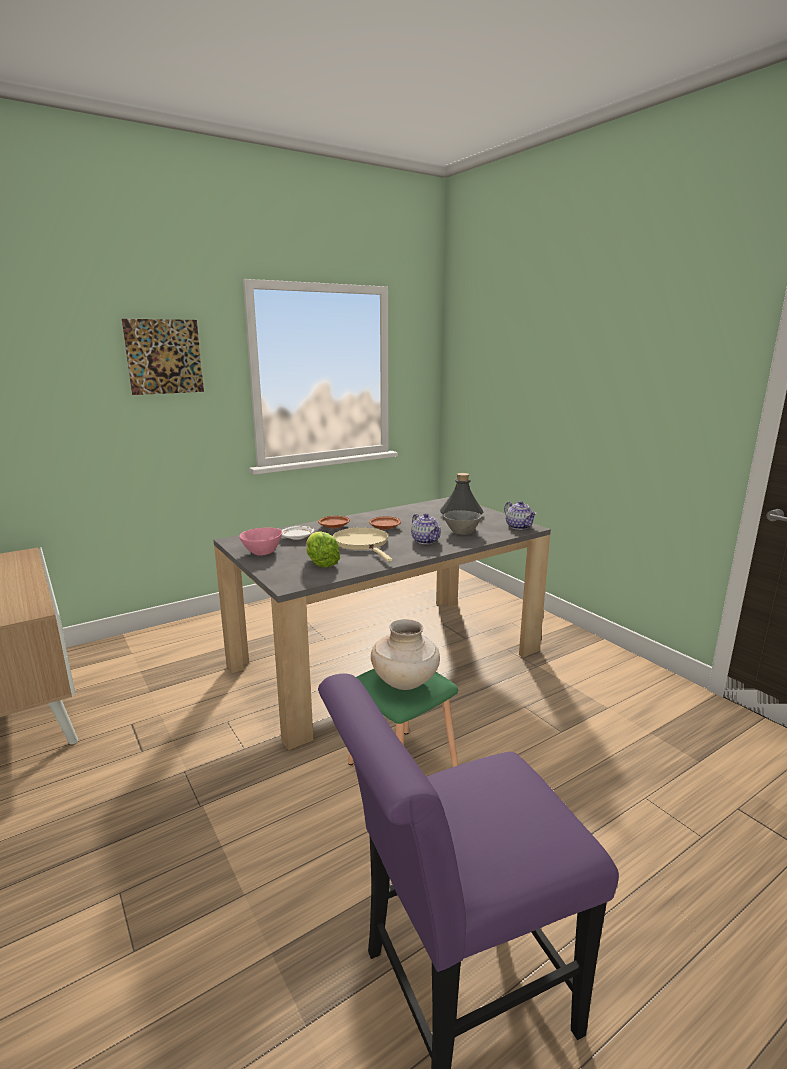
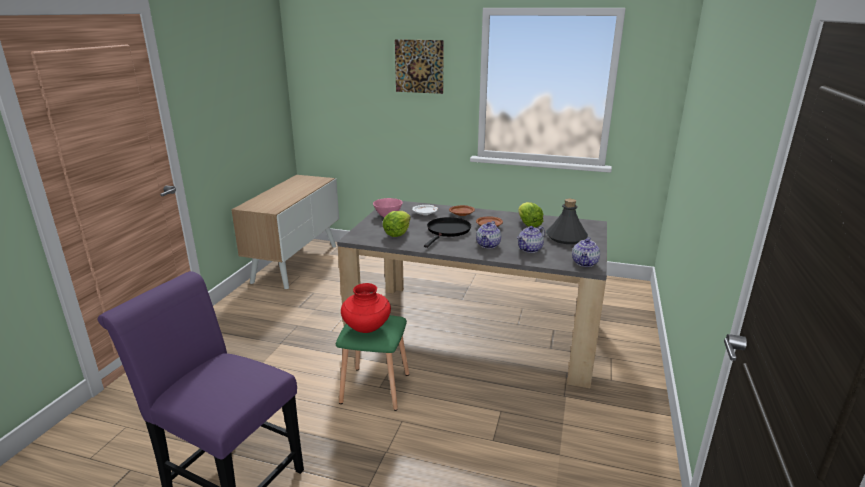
camera: 50 degrees right, 5 degrees up
(362, 543) = (447, 231): beige frying pan -> black frying pan
(405, 682) = (366, 328): beige vase -> red vase
(409, 515) = (528, 224): none -> lettuce
(462, 532) = (530, 249): grey bowl -> teapot

